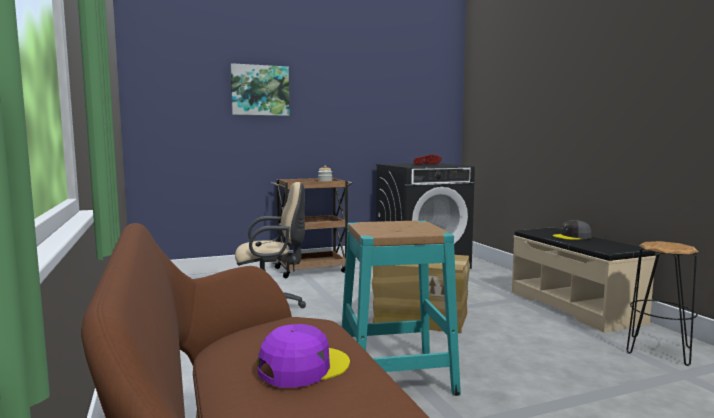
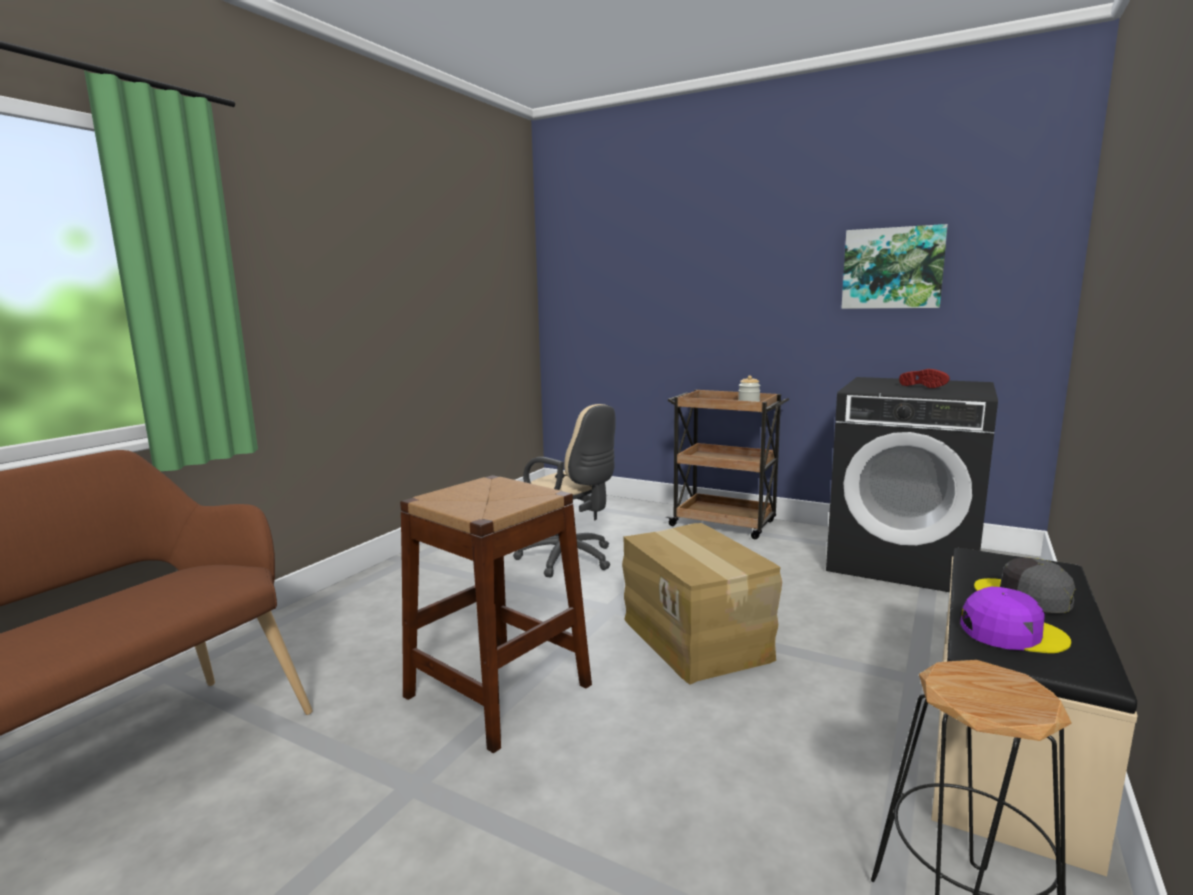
camera: 50 degrees right, 5 degrees up
(260, 90) = (683, 265): picture -> picture (892, 268)
(303, 367) = (109, 612): purple cap -> purple cap (1011, 633)
(395, 375) = (498, 690): turquoise stool -> brown stool

